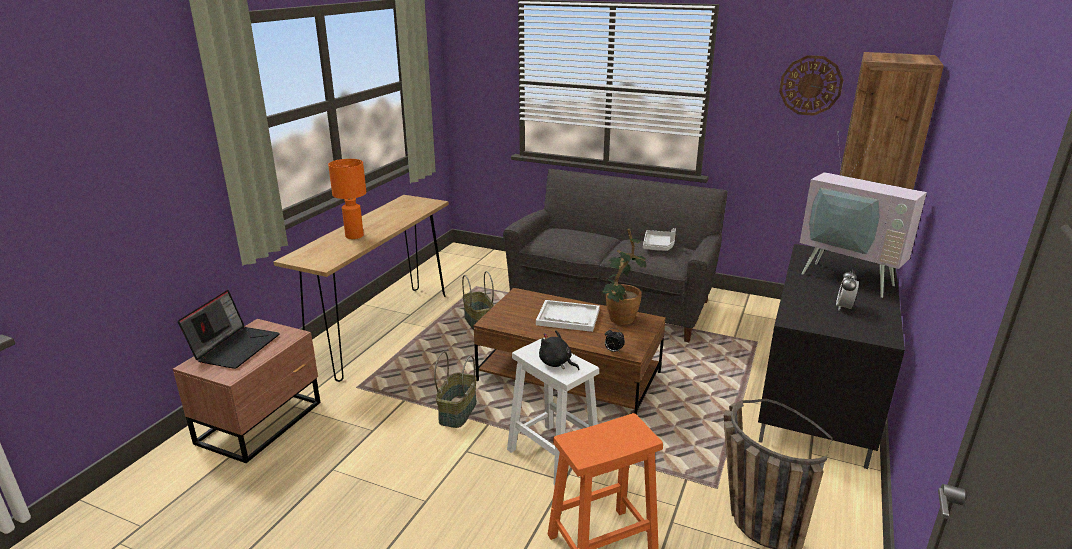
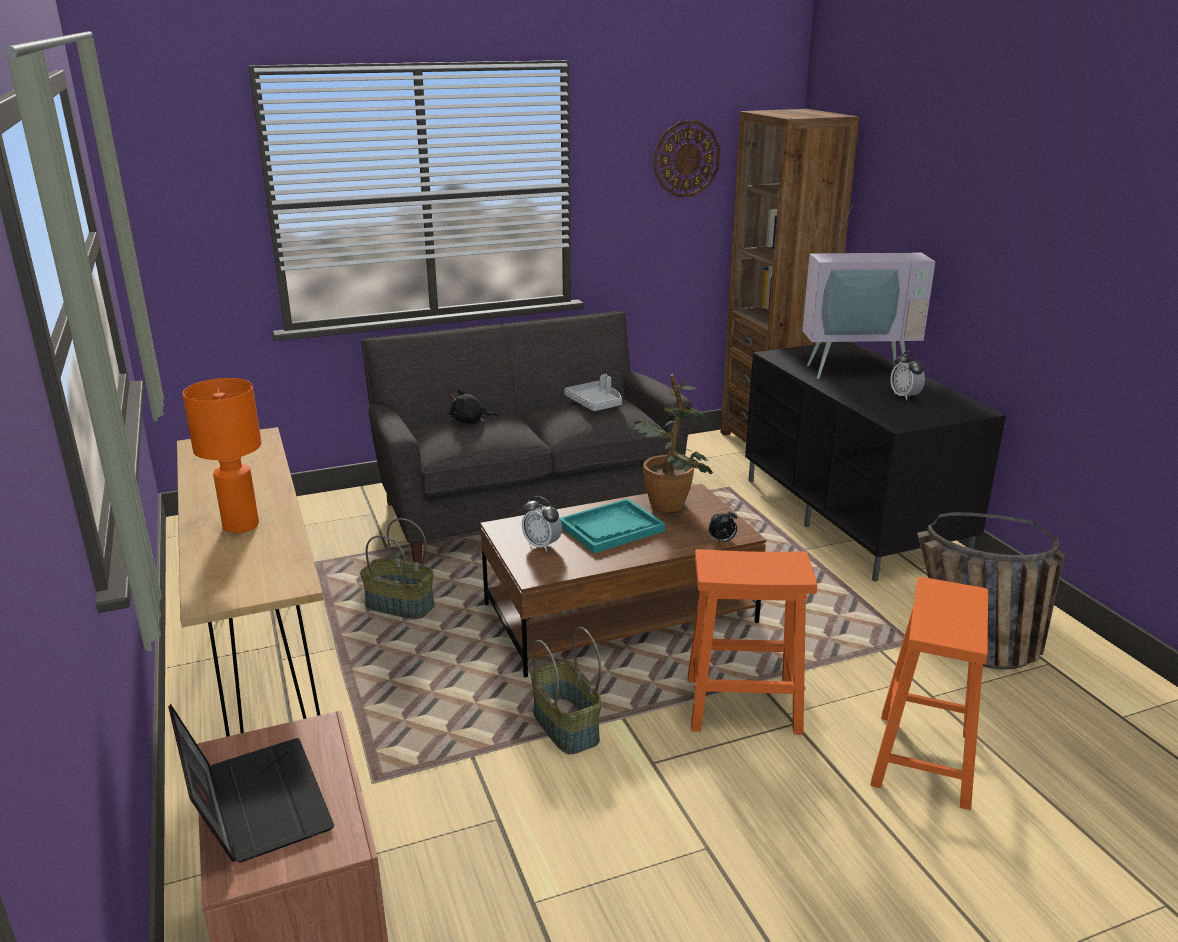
camera: 45 degrees left, 0 degrees up
(519, 310) = (542, 545): none -> alarm clock
(552, 454) = (740, 705): white stool -> orange stool
(556, 363) = (763, 569): black plush toy -> black plush toy (470, 421)
(567, 317) = (611, 528): white tray -> turquoise tray

